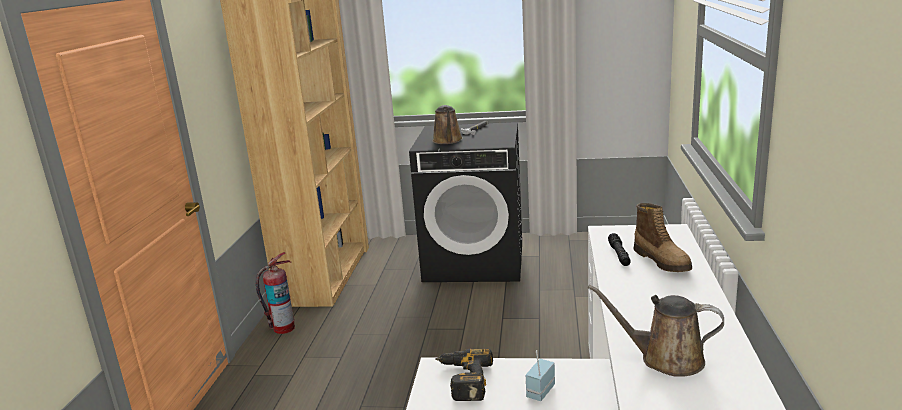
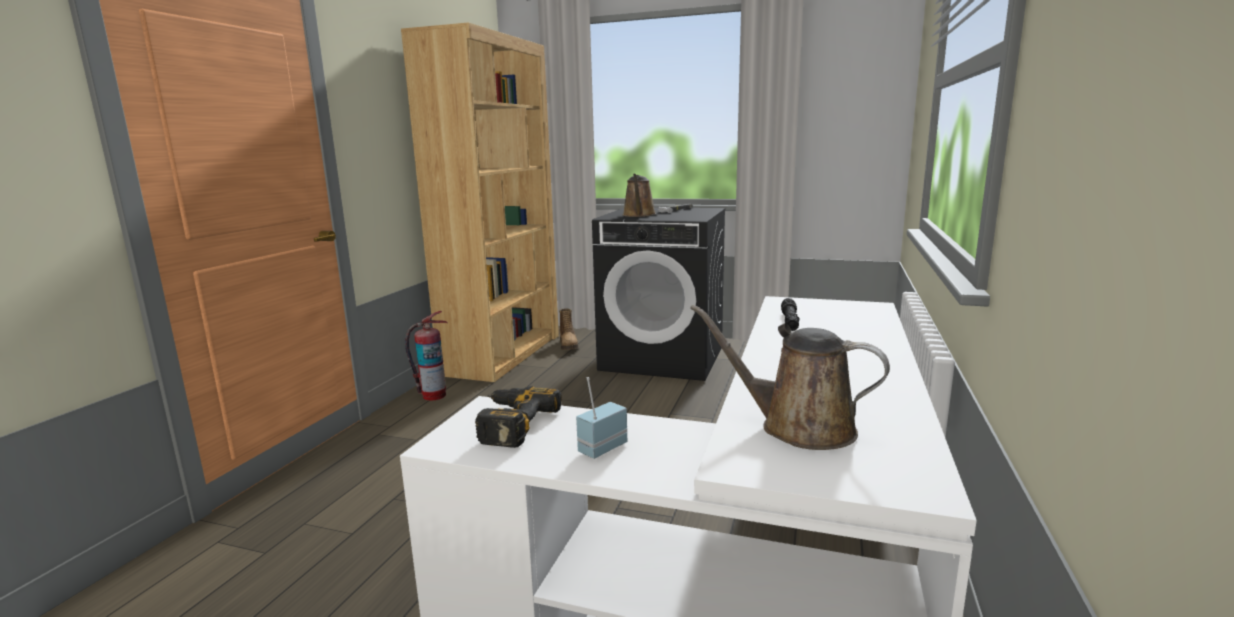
camera: 10 degrees right, 5 degrees down
(662, 261) = (844, 331): boot -> boot (569, 345)

